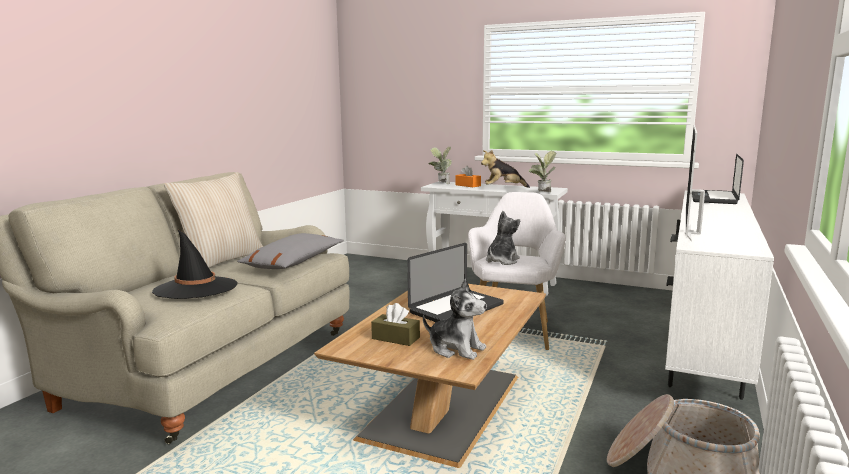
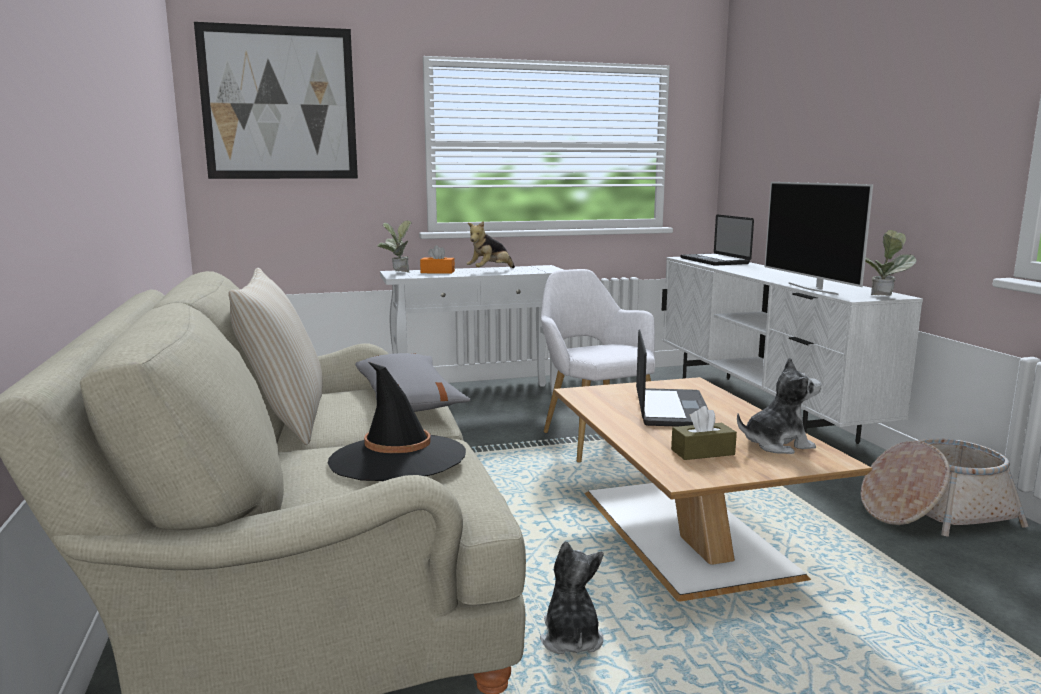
camera: 40 degrees left, 0 degrees up
(392, 66) = (279, 103): none -> picture
(501, 261) = (602, 353): plush toy -> plush toy (570, 638)
(542, 192) = (548, 271): potted plant -> potted plant (882, 297)

